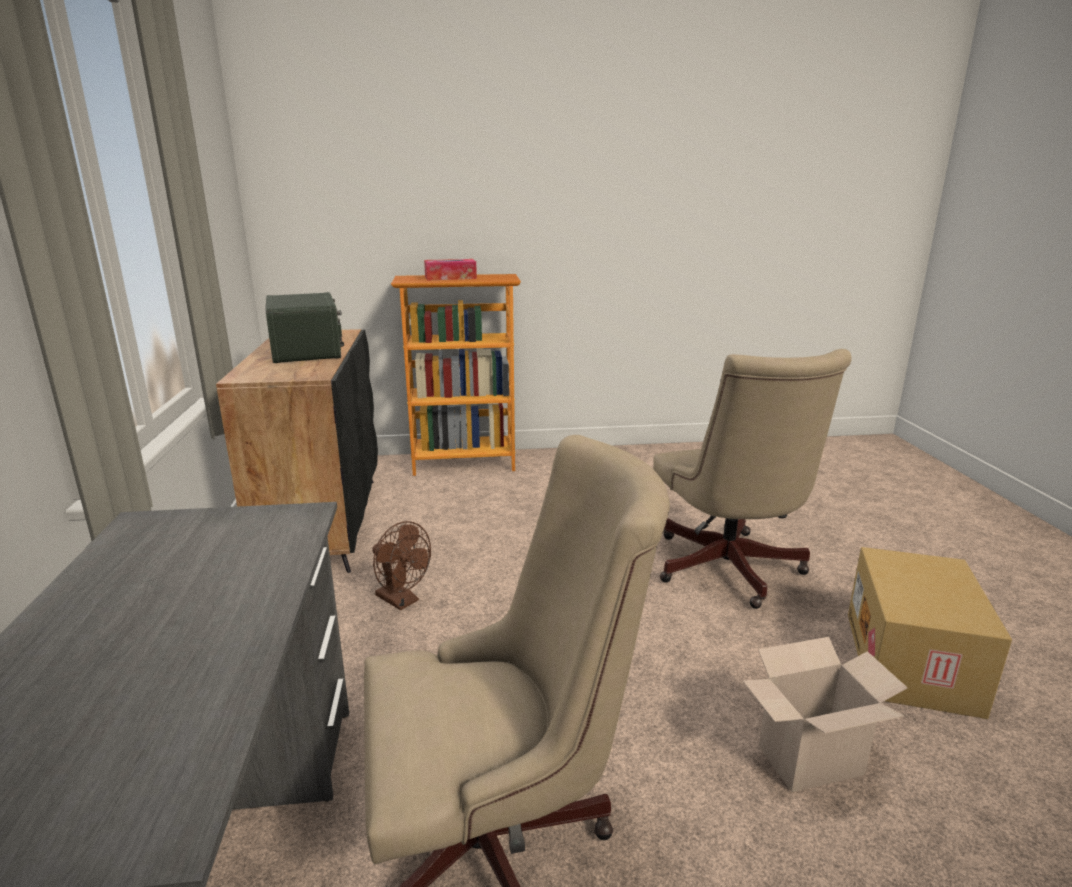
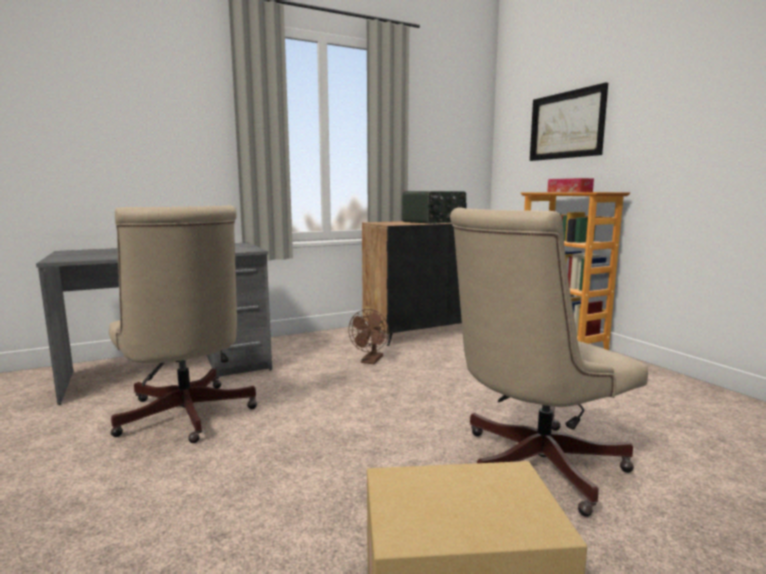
camera: 70 degrees right, 10 degrees down
(402, 182) = (566, 125): none -> picture
(809, 763) = (266, 519): cardboard box -> none

